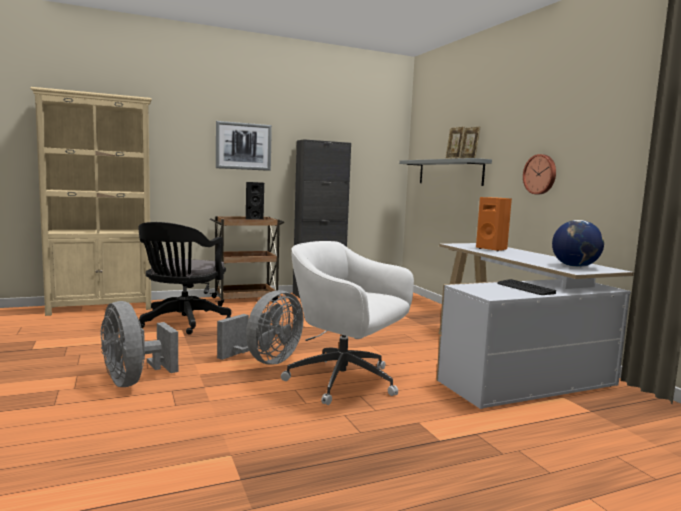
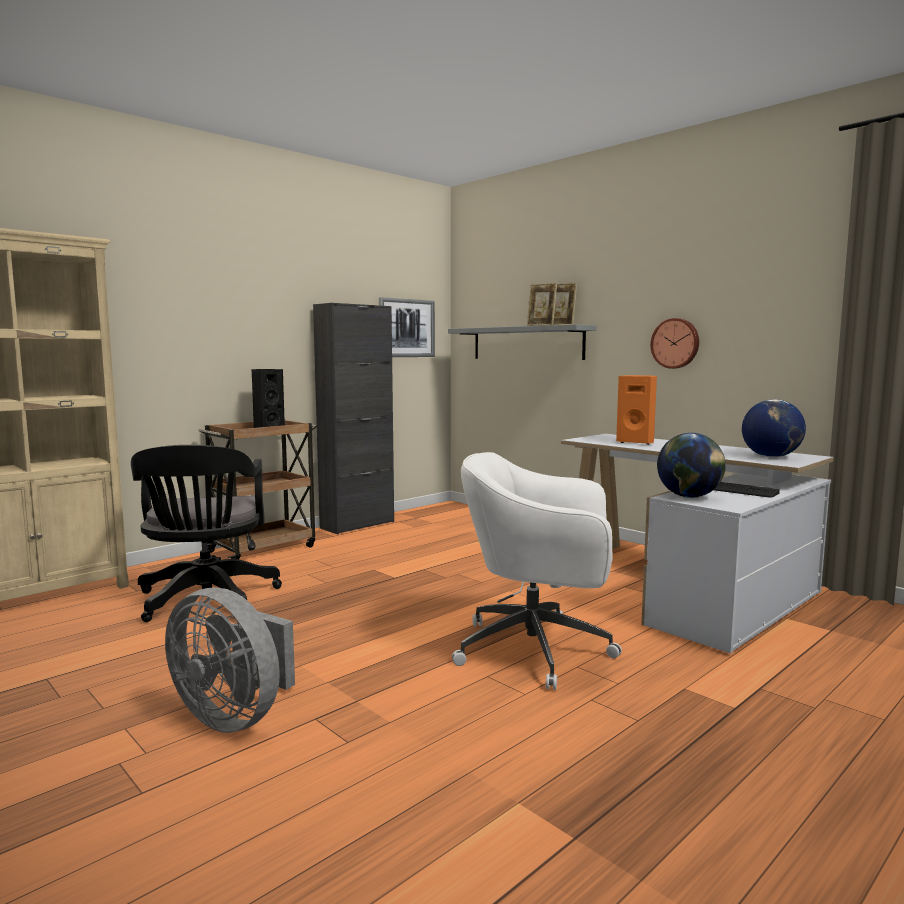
camera: 20 degrees left, 0 degrees up
(243, 146) = (239, 315): picture -> picture (406, 328)
(266, 361) = (400, 640): grey fan -> none
(475, 288) = (689, 497): none -> globe

